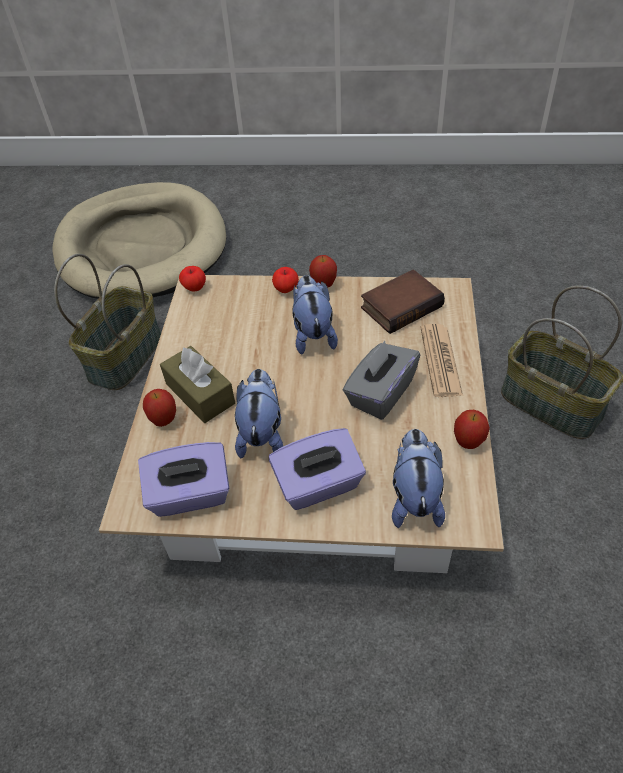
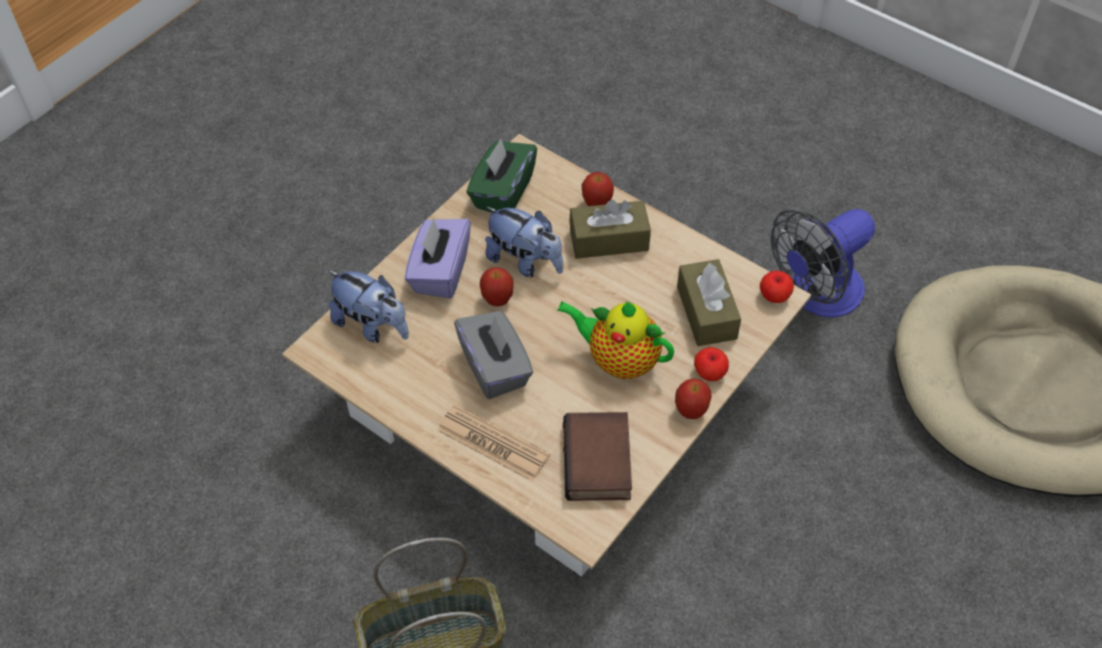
camera: 120 degrees right, 5 degrees up
(125, 356) = (816, 295): basket -> fan
(190, 495) = (502, 192): purple tissue box -> green tissue box
(234, 312) = (706, 312): none -> brown tissue box
(313, 334) = (619, 360): plush toy -> teapot
(468, 442) = (386, 397): apple -> apple (497, 300)

